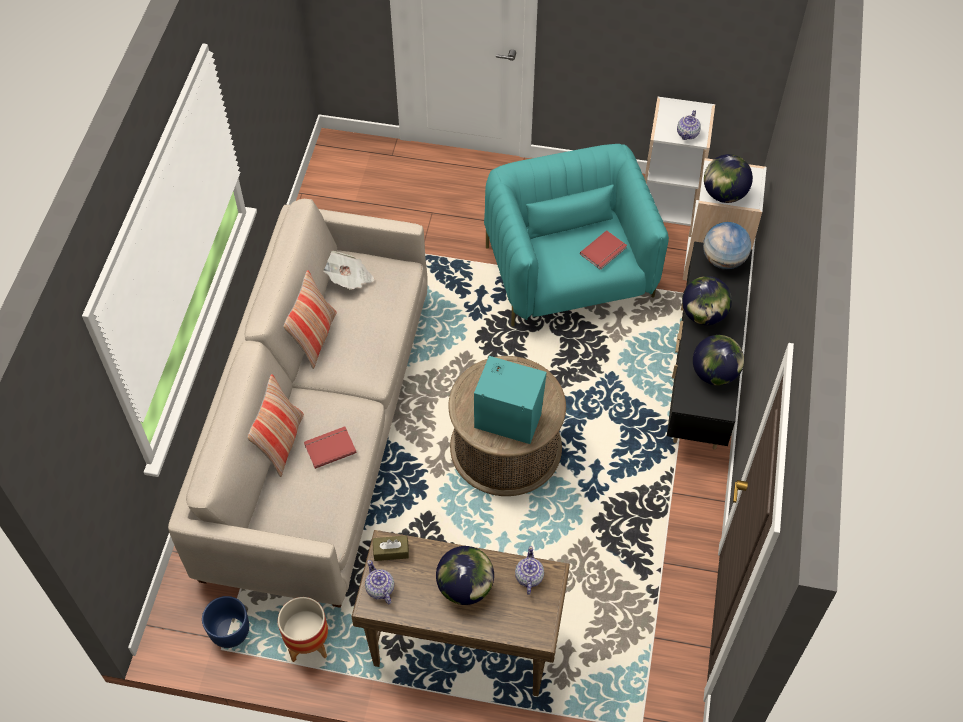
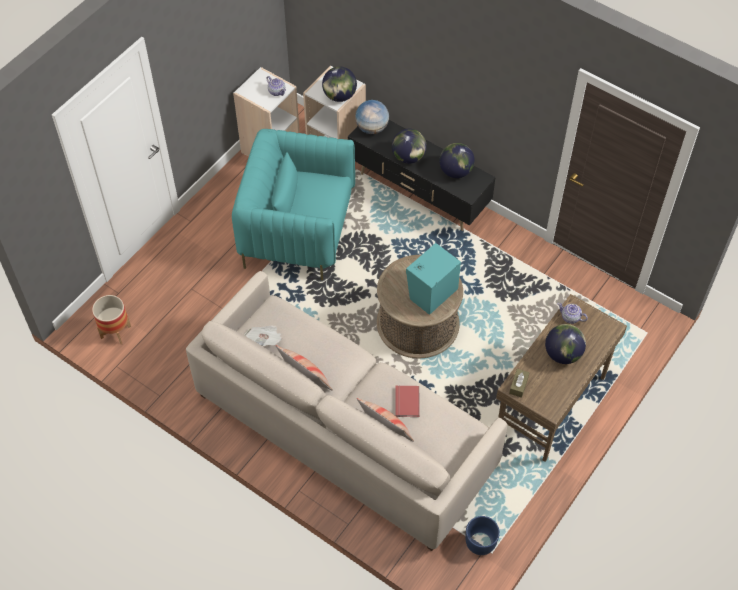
camera: 65 degrees left, 0 degrees up
(308, 644) = (511, 496): planter -> planter (115, 332)
(380, 589) = (543, 401): teapot -> none
(604, 251) = (323, 188): red book -> none

